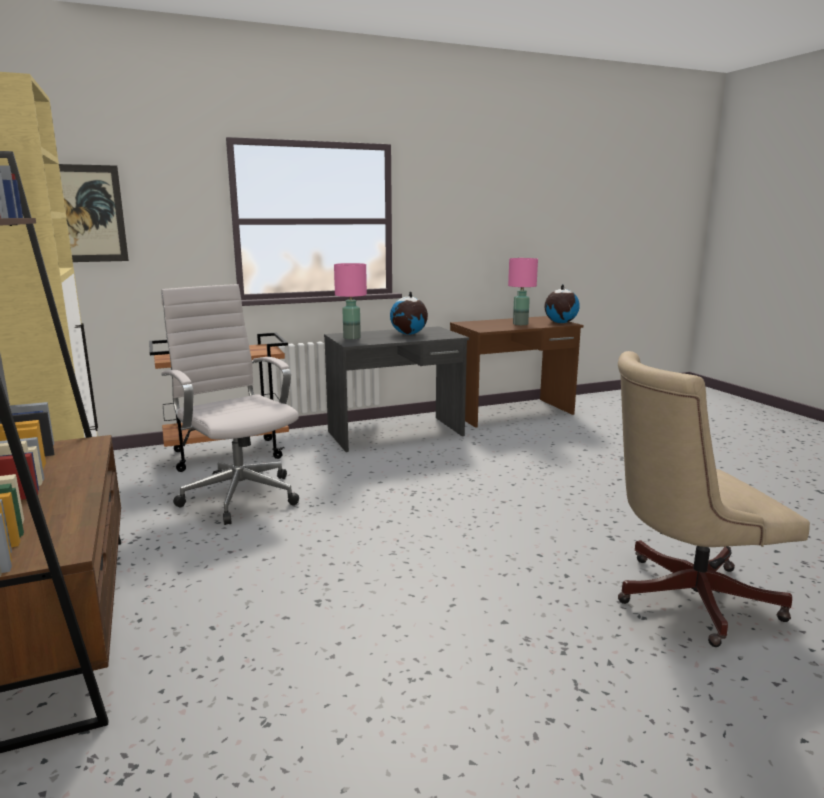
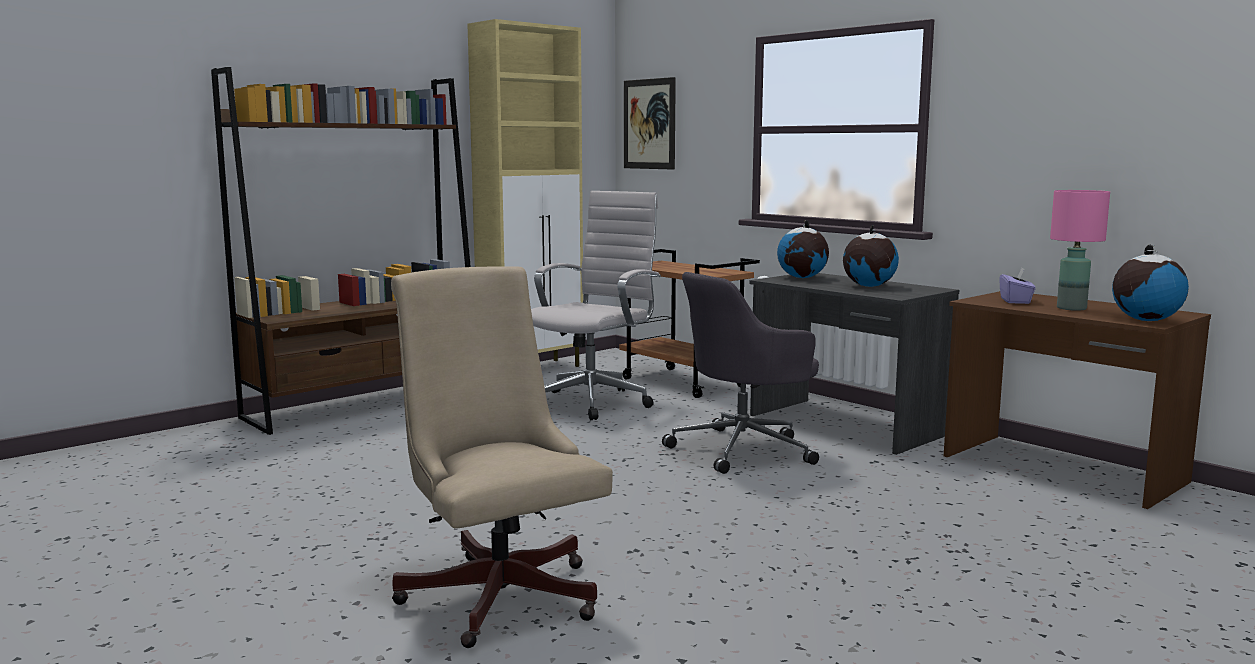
camera: 70 degrees right, 5 degrees down
(352, 338) = (802, 277): pink table lamp -> globe
(423, 469) = (743, 449): none -> grey office chair
(490, 326) = (1015, 301): none -> purple tissue box

